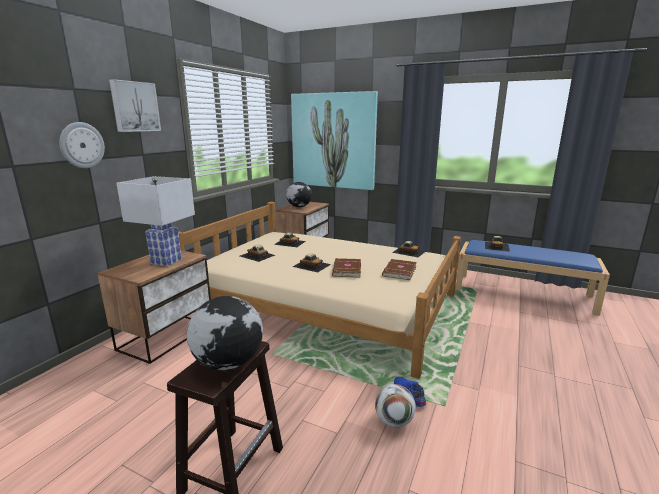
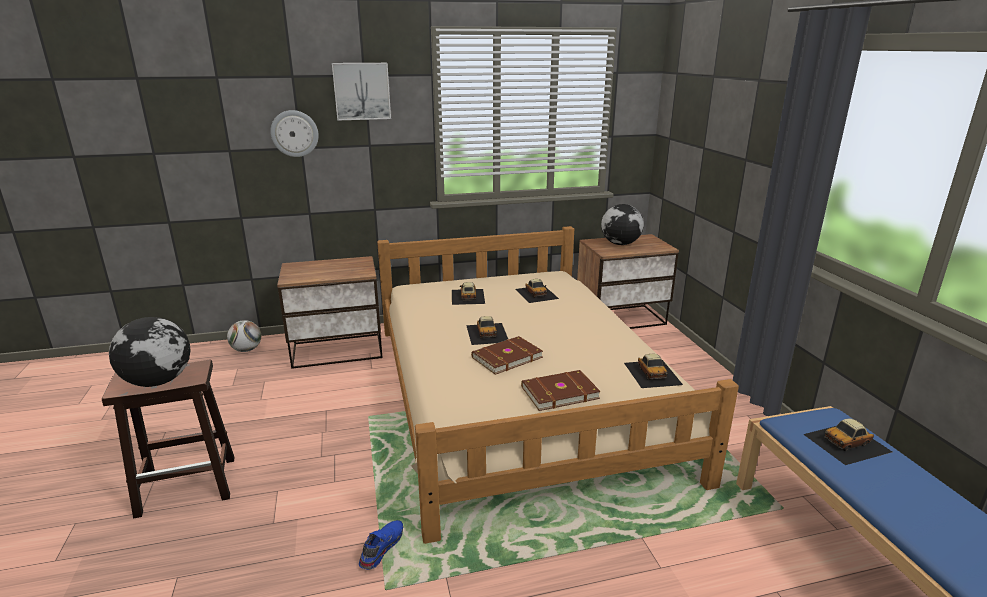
camera: 50 degrees right, 5 degrees up
(166, 261) = (336, 271): white table lamp -> none
(333, 141) = (701, 144): picture -> none
(394, 421) = (321, 556): football -> football (246, 350)

